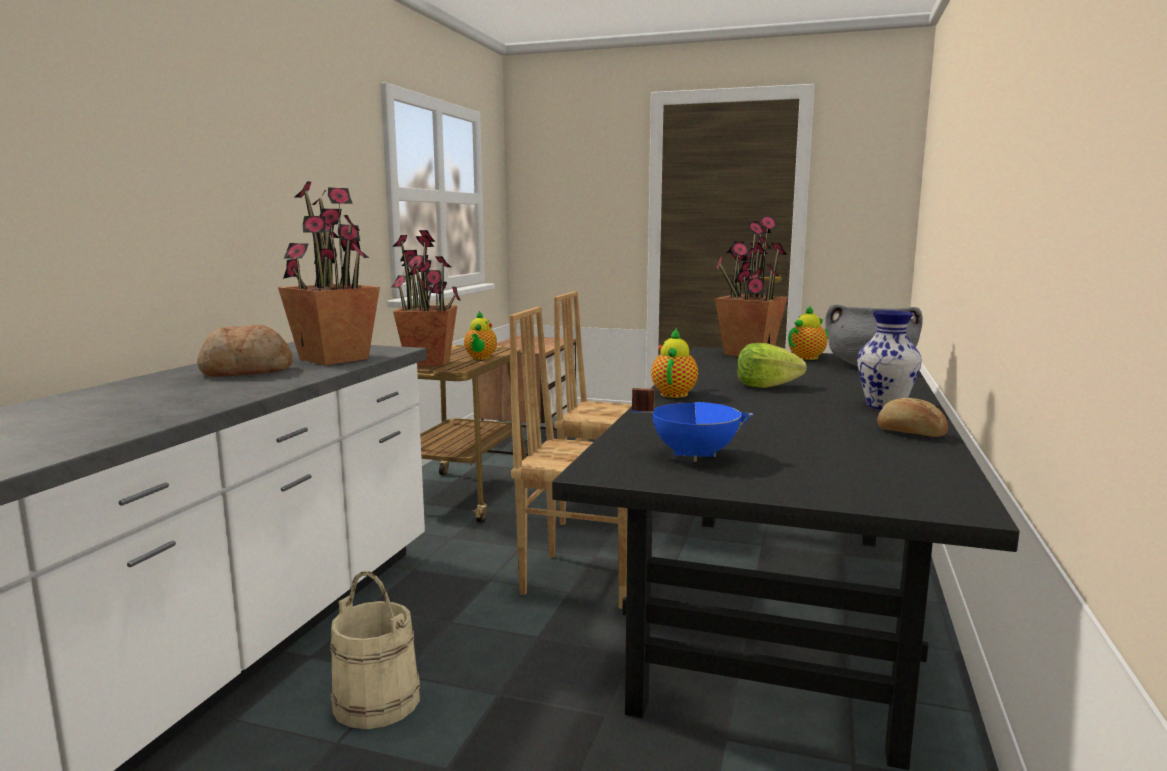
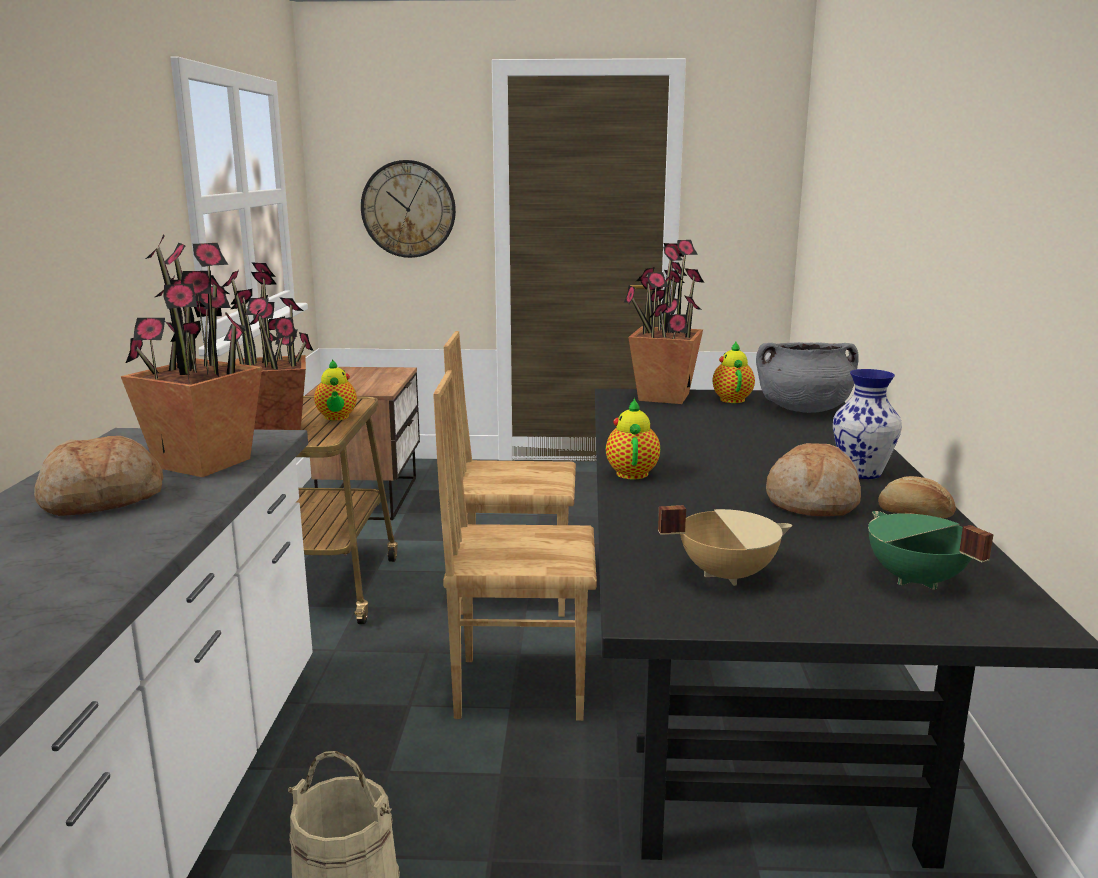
camera: 15 degrees left, 5 degrees up
(581, 213) = (408, 209): none -> wall clock
(694, 455) = (726, 574): blue cooking pot -> beige cooking pot
(766, 386) = (720, 450): lettuce -> none
(808, 357) = (731, 399): teapot -> teapot turned 45 degrees counterclockwise
(819, 419) = (812, 501): none -> bread
(866, 472) = (915, 580): none -> green cooking pot

